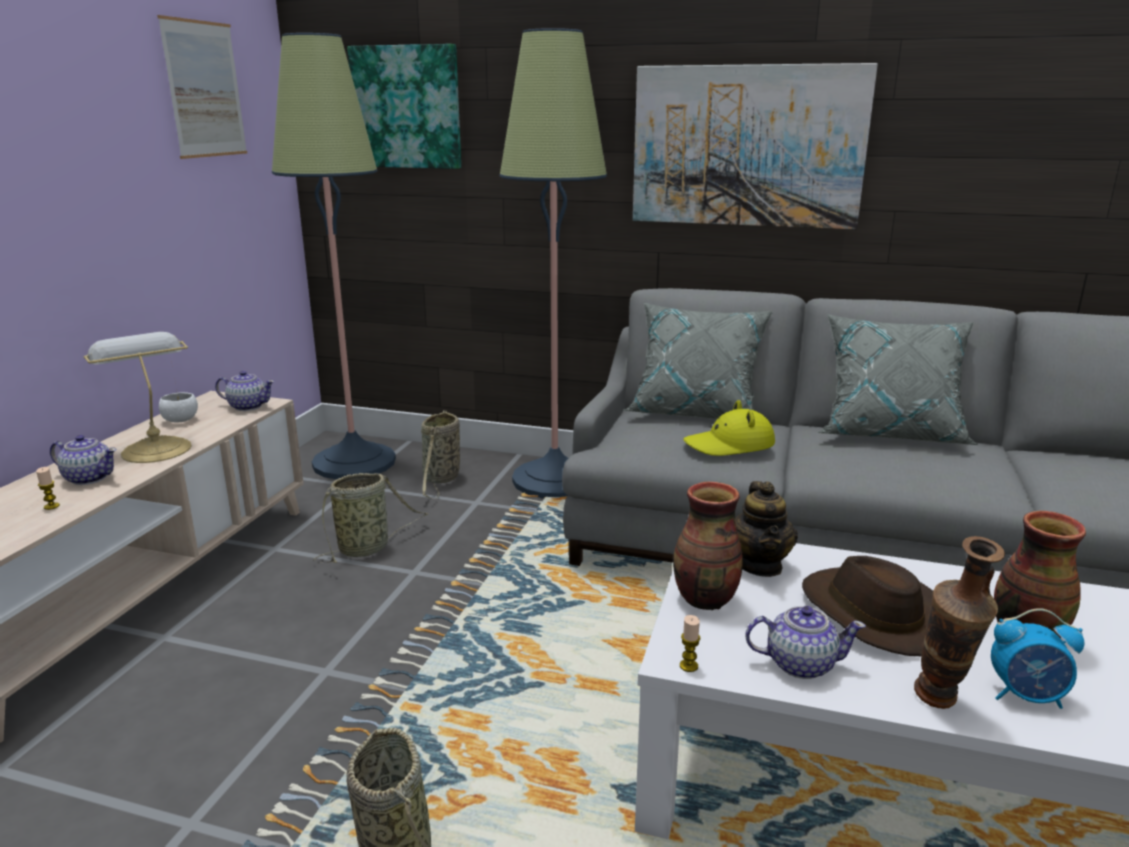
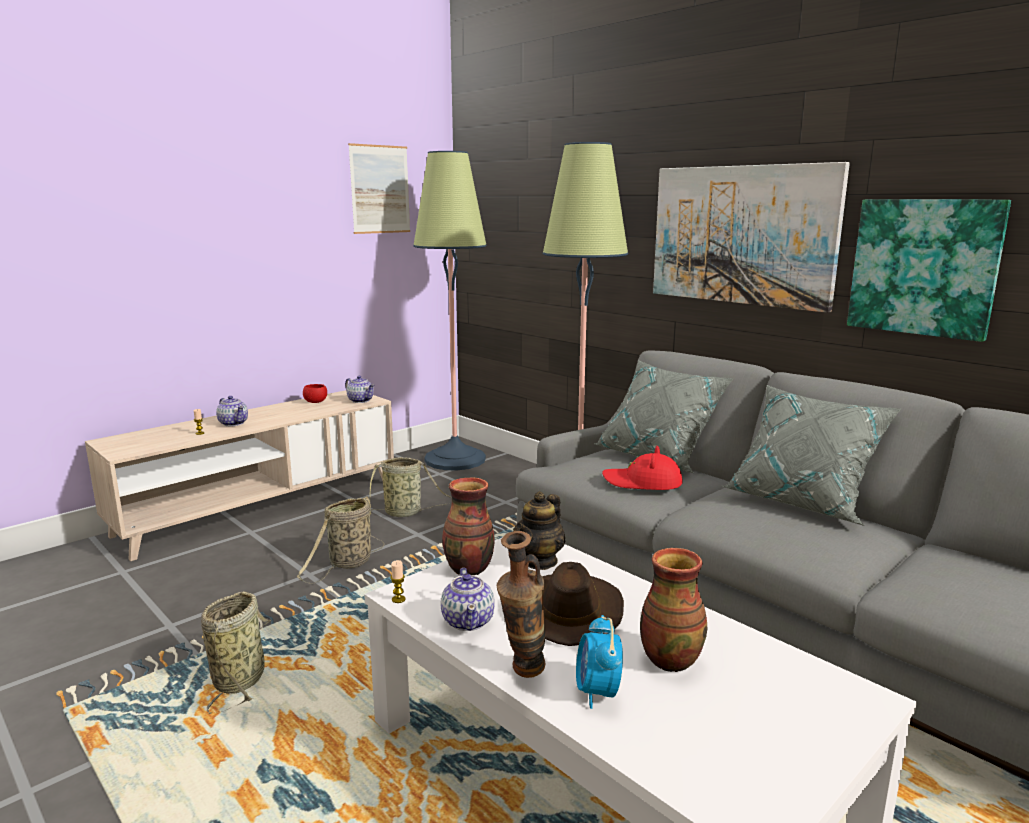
camera: 30 degrees right, 5 degrees down
(155, 449) = (282, 414): table lamp -> none
(181, 420) = (316, 402): white bowl -> red bowl
(407, 107) = (517, 201): picture -> picture (924, 267)
(441, 479) = (498, 482): basket -> basket (348, 564)
(730, 445) = (642, 482): yellow hat -> red hat
(799, 664) = (468, 621): teapot -> teapot turned 45 degrees clockwise
(1026, 696) = (597, 692): alarm clock -> alarm clock turned 45 degrees clockwise

